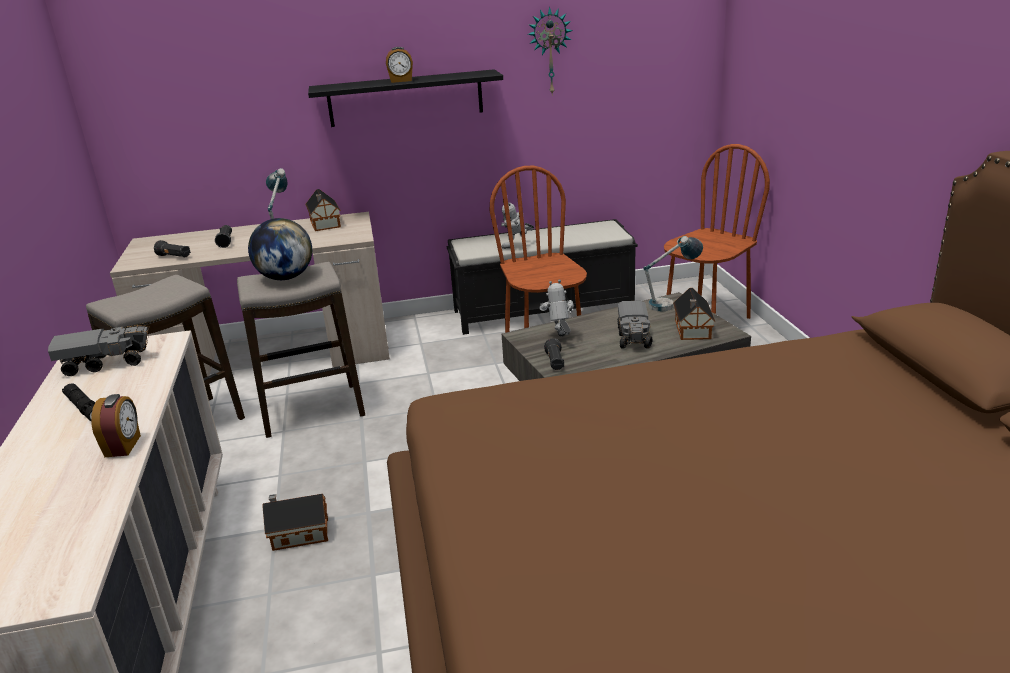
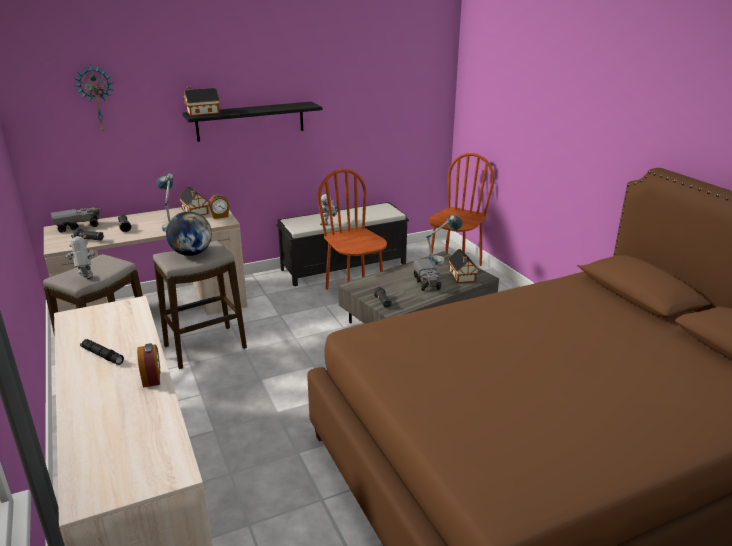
camera: 15 degrees left, 0 degrees up
(106, 363) = (96, 323): toy truck -> toy truck (78, 226)
(298, 534) = (233, 432): toy house -> toy house (201, 112)
(401, 81) = (251, 110): alarm clock -> alarm clock (220, 216)
(549, 51) = (348, 89): wall clock -> wall clock (96, 99)
(560, 338) = (379, 286): toy robot -> toy robot (86, 281)

